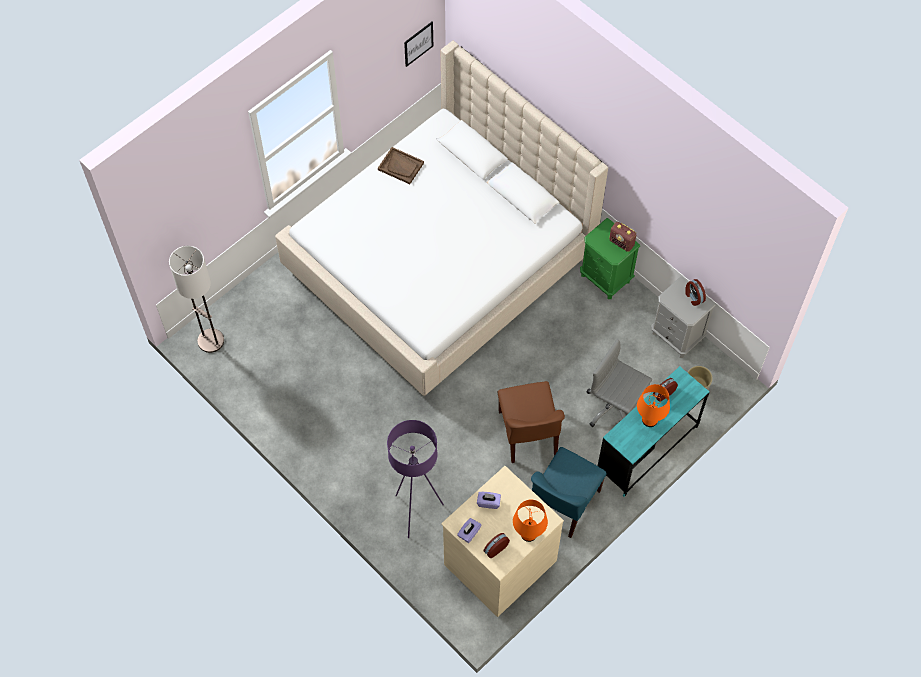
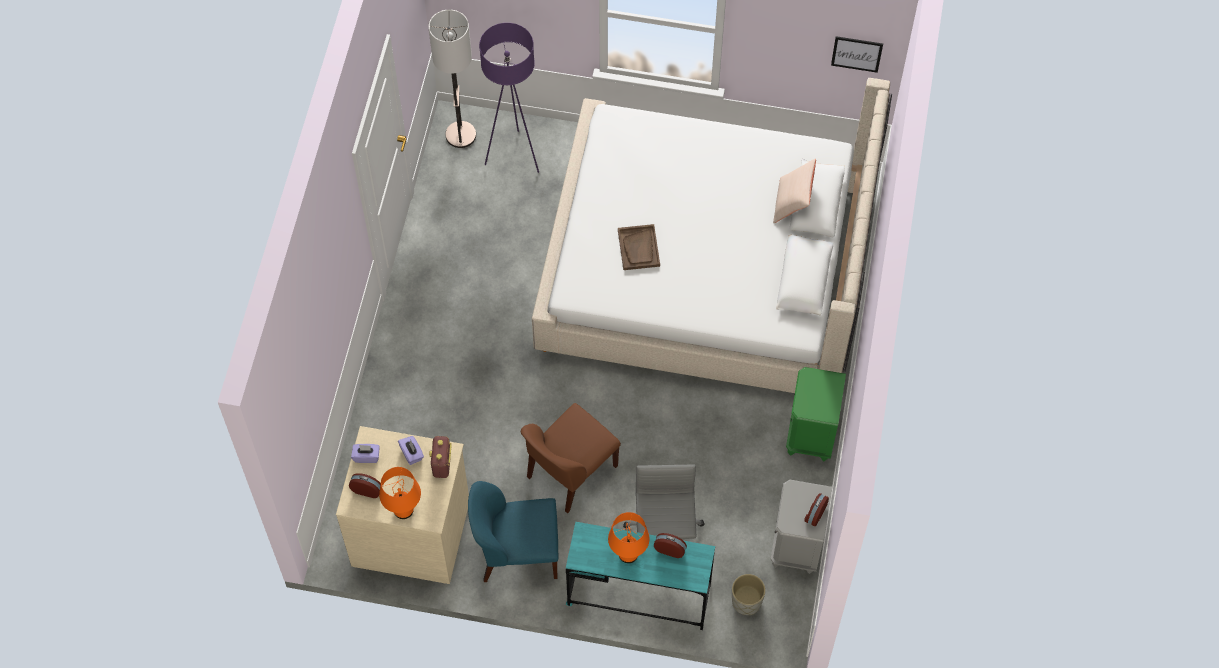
camera: 55 degrees right, 0 degrees up
(401, 166) = (746, 150): brown tray -> brown tray (638, 248)
(416, 512) = (410, 425): purple floor lamp -> purple floor lamp (514, 156)
(462, 166) = (792, 203): none -> beige pillow
(621, 243) = (825, 406): radio -> radio (442, 464)

